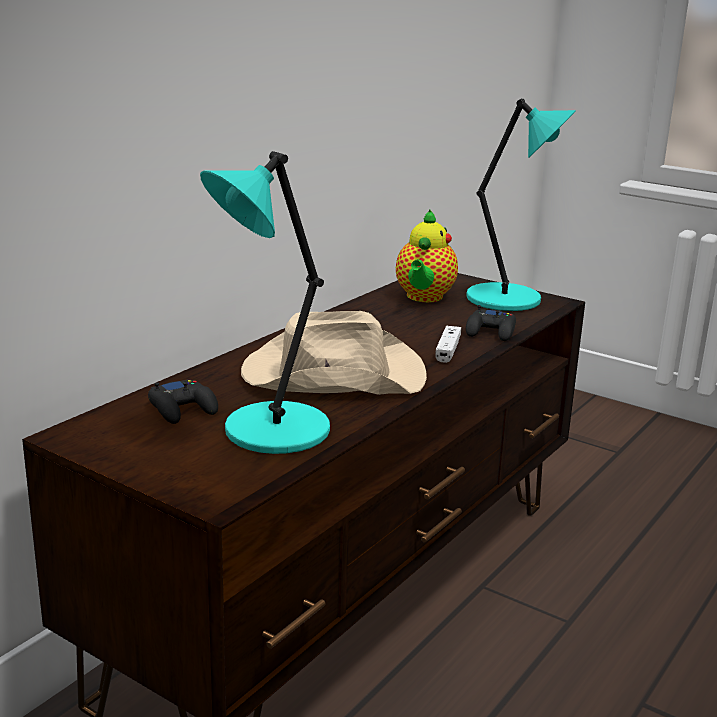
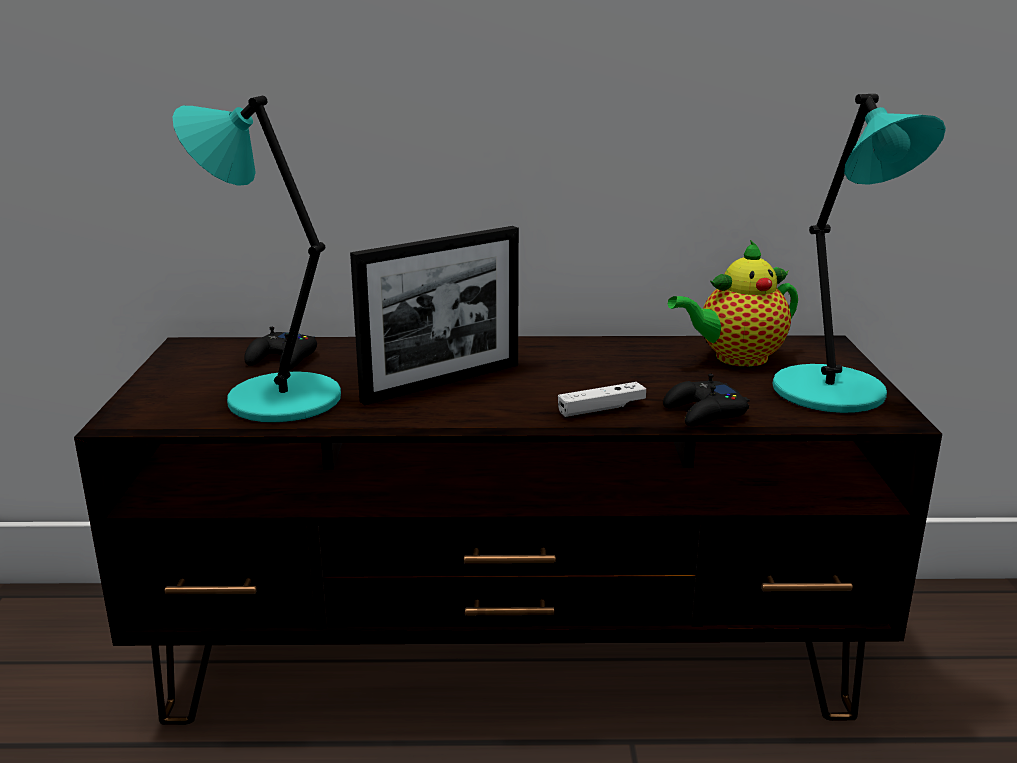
camera: 55 degrees right, 0 degrees up
(331, 375) = (442, 382): beige hat -> picture frame

